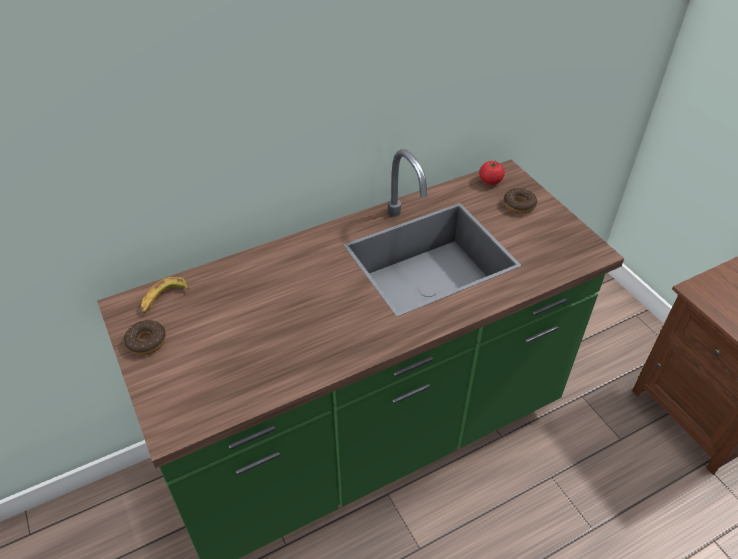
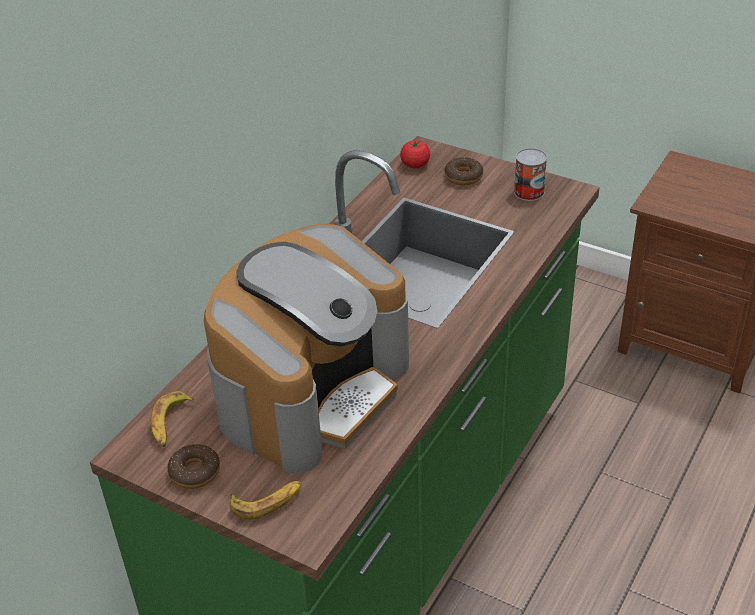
camera: 30 degrees left, 5 degrees down
(168, 389) = (267, 502): none -> banana
(269, 321) = (312, 390): none -> coffee machine
(560, 238) = (529, 192): none -> can

